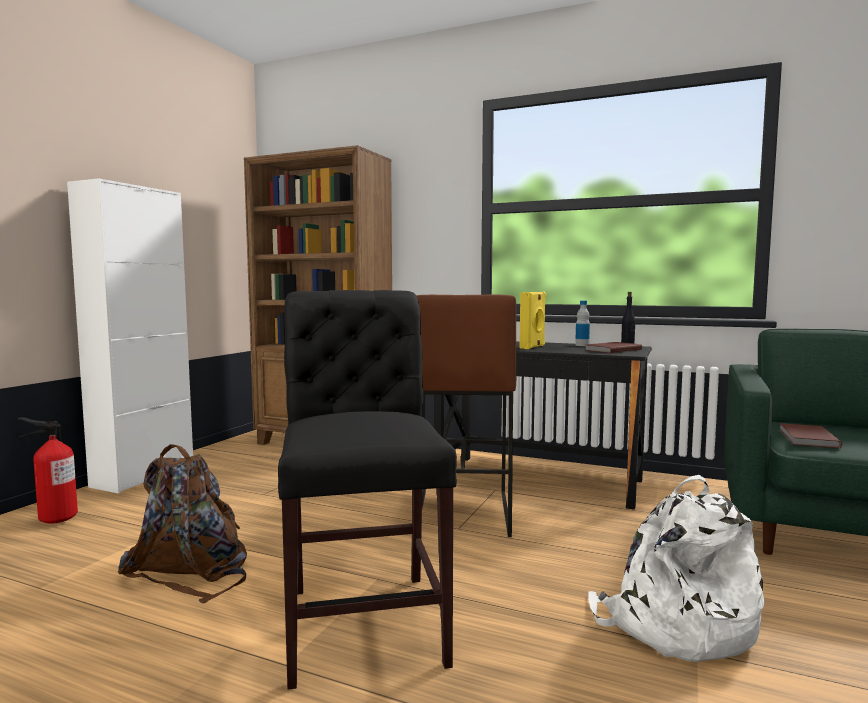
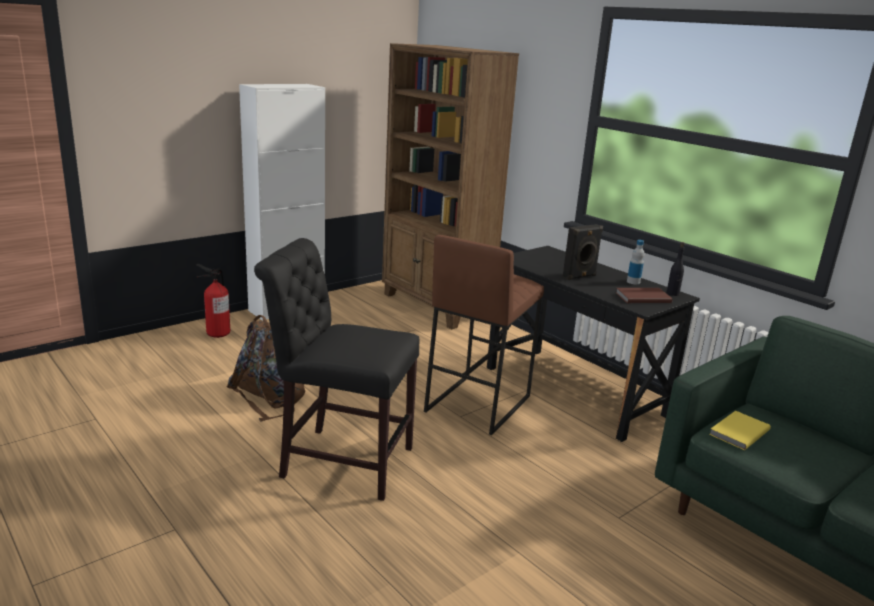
camera: 25 degrees right, 15 degrees up
(365, 617) = (340, 460): black chair -> black chair turned 90 degrees counterclockwise
(533, 347) = (580, 276): yellow speaker -> black speaker
(674, 625) = (526, 533): white backpack -> none
(806, 438) = (737, 432): brown book -> yellow book

